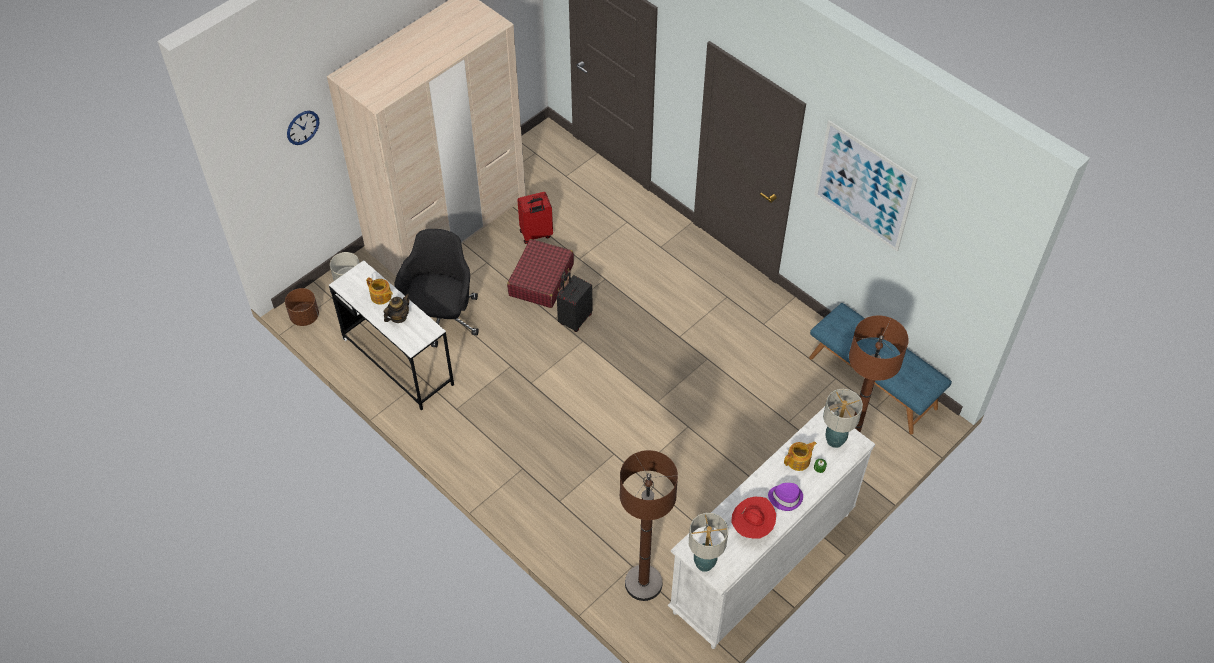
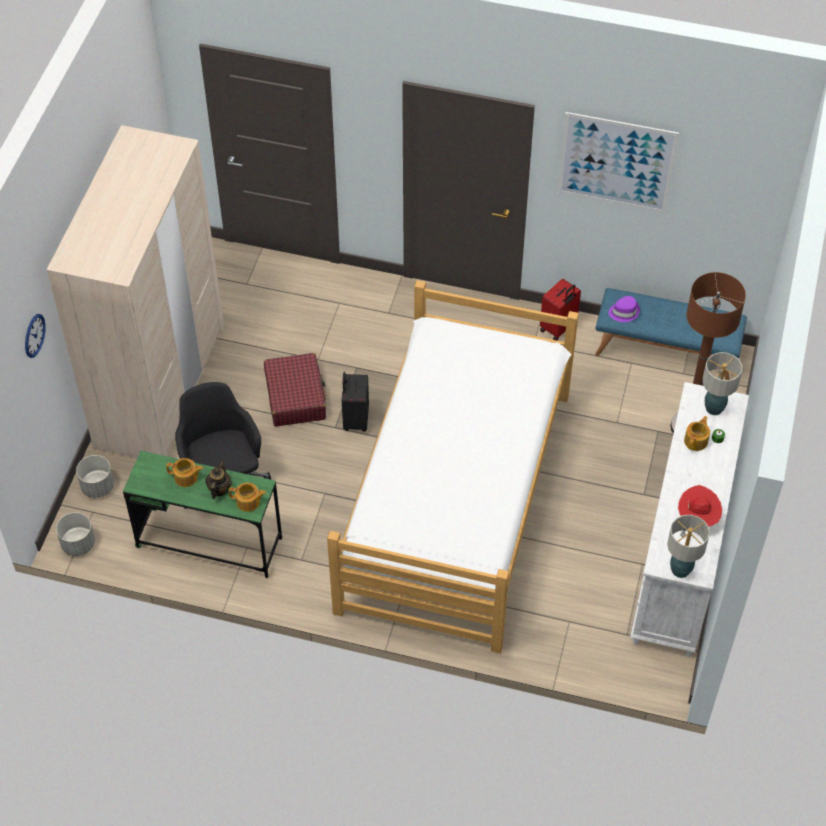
camera: 30 degrees left, 0 degrees up
(305, 316) = (78, 544): brown planter -> grey planter
(398, 362) = (209, 543): white desk -> green desk
(413, 337) = (248, 502): none -> teapot
(536, 234) = (258, 355): red suitcase -> red suitcase (558, 328)
(608, 421) = (454, 500): none -> bed
(643, 583) = (590, 631): brown floor lamp -> none
(785, 497) = (707, 478): purple hat -> purple hat (624, 312)

